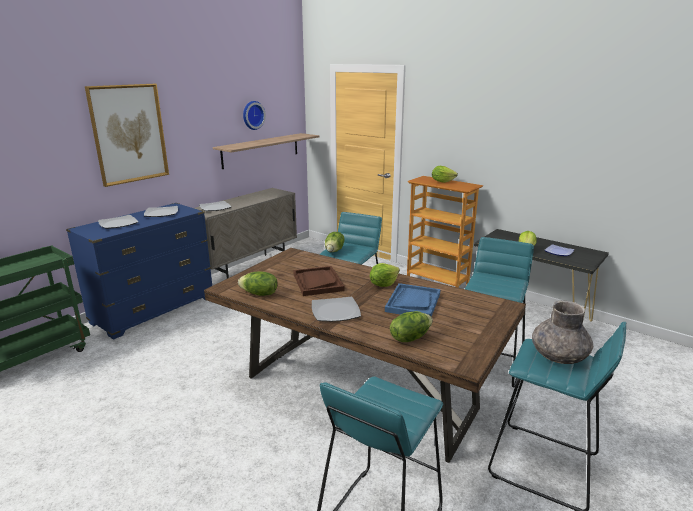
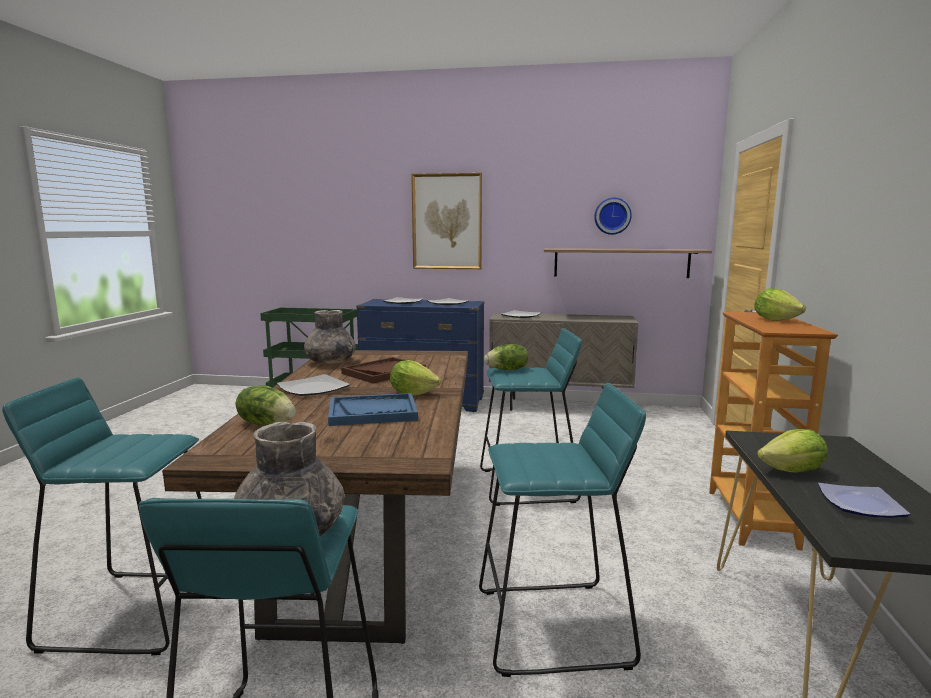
camera: 60 degrees right, 10 degrees down
(259, 294) = (330, 362): lettuce -> grey vase

